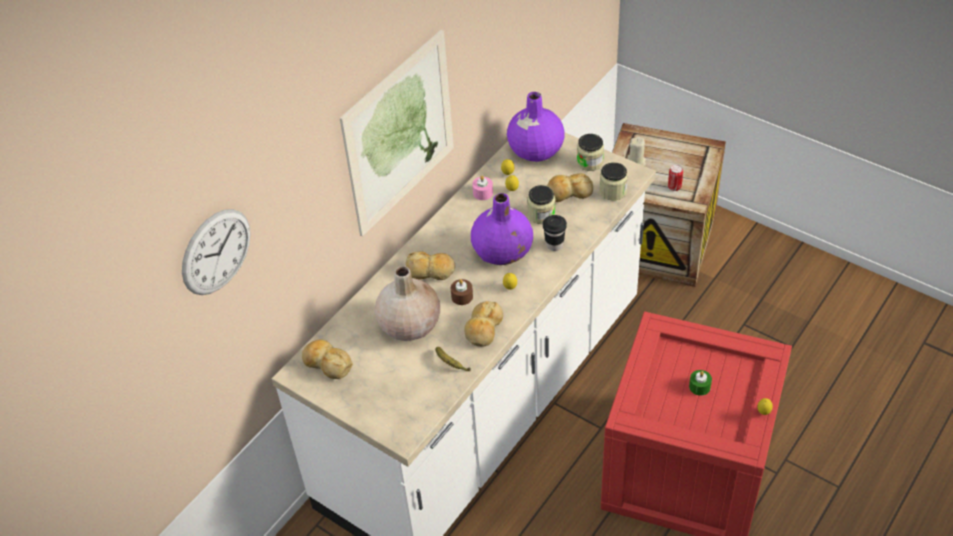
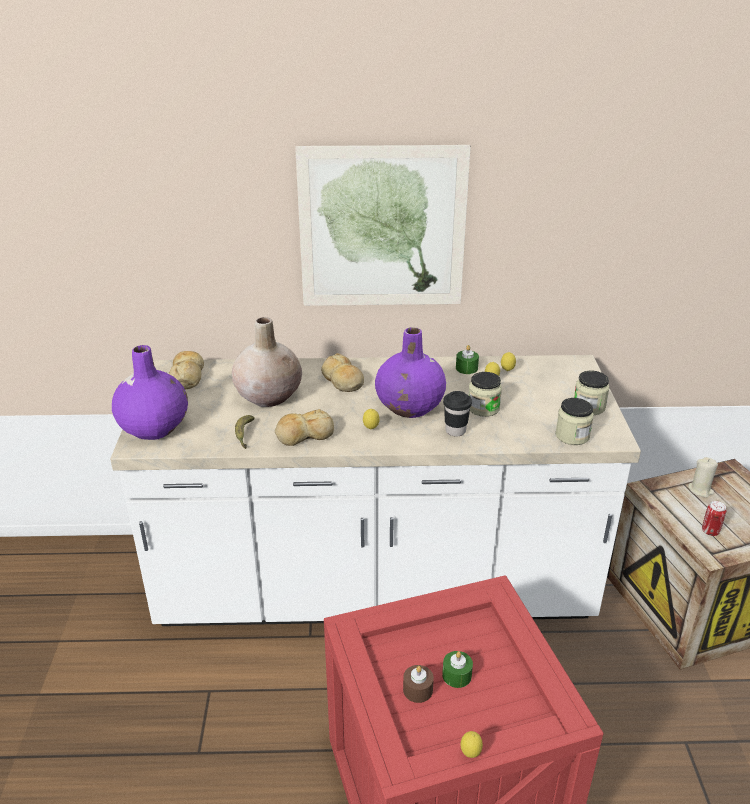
camera: 50 degrees right, 15 degrees down
(216, 252) = (109, 176): wall clock -> none
(462, 296) = (331, 408): brown candle -> brown candle (417, 690)
(483, 193) = (466, 368): pink candle -> green candle
(535, 150) = (557, 372): purple vase -> purple vase (154, 427)
(568, 192) = (532, 411): bread -> none

